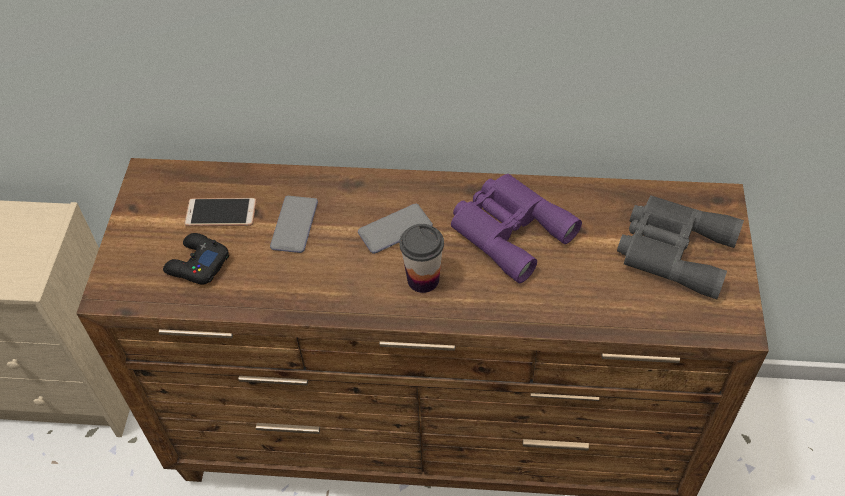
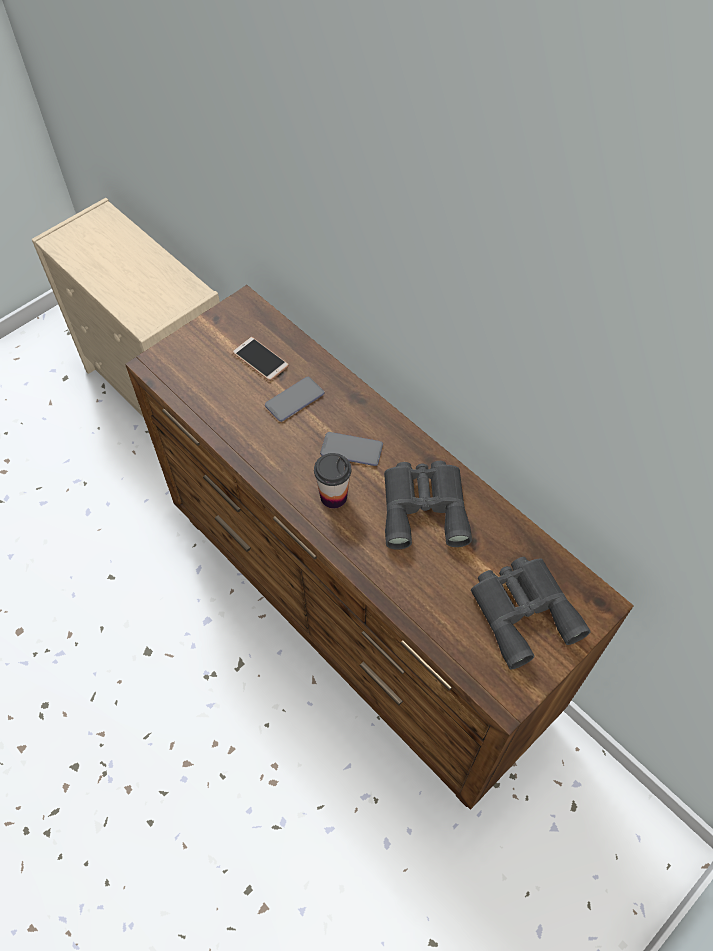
camera: 40 degrees right, 5 degrees up
(197, 264) = (215, 383): black game controller -> none
(508, 229) = (424, 506): purple binoculars -> grey binoculars

